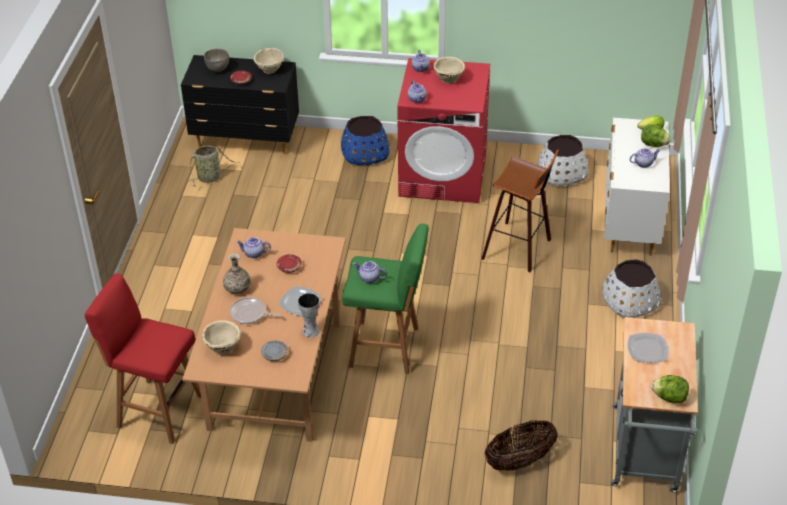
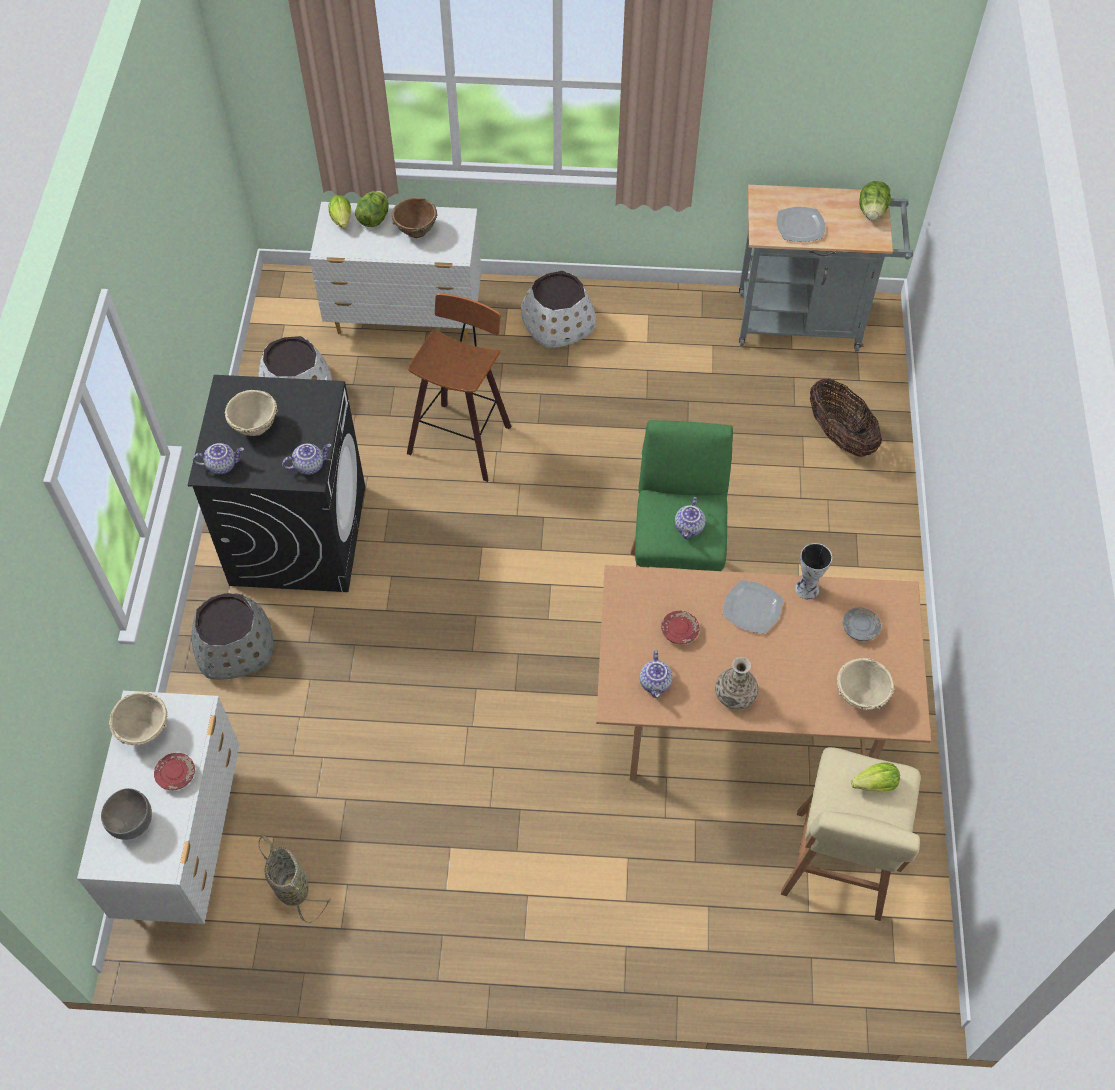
camera: 95 degrees left, 15 degrees up
(157, 410) = (837, 869): red stool -> beige stool
(159, 345) = (872, 785): none -> lettuce
(246, 140) = (185, 841): black dresser -> white dresser
(250, 314) = (786, 670): frying pan -> none
(365, 153) = (235, 647): blue planter -> grey planter
(443, 175) = (298, 534): red washing machine -> black washing machine
(643, 163) = (416, 231): teapot -> brown bowl

